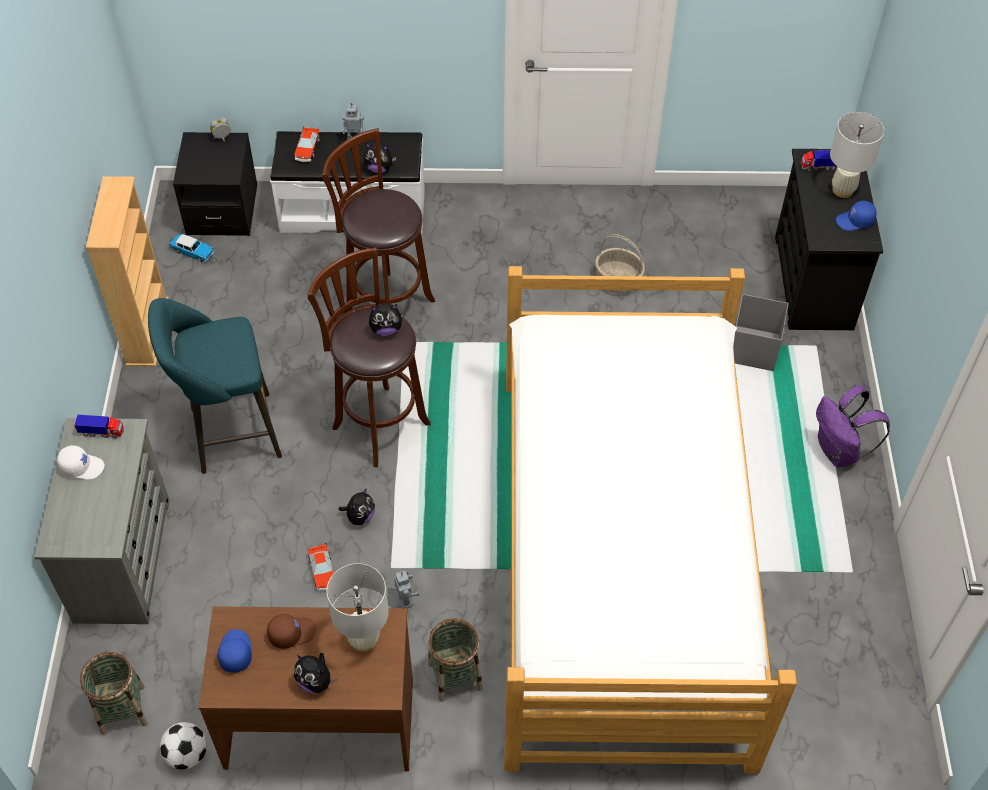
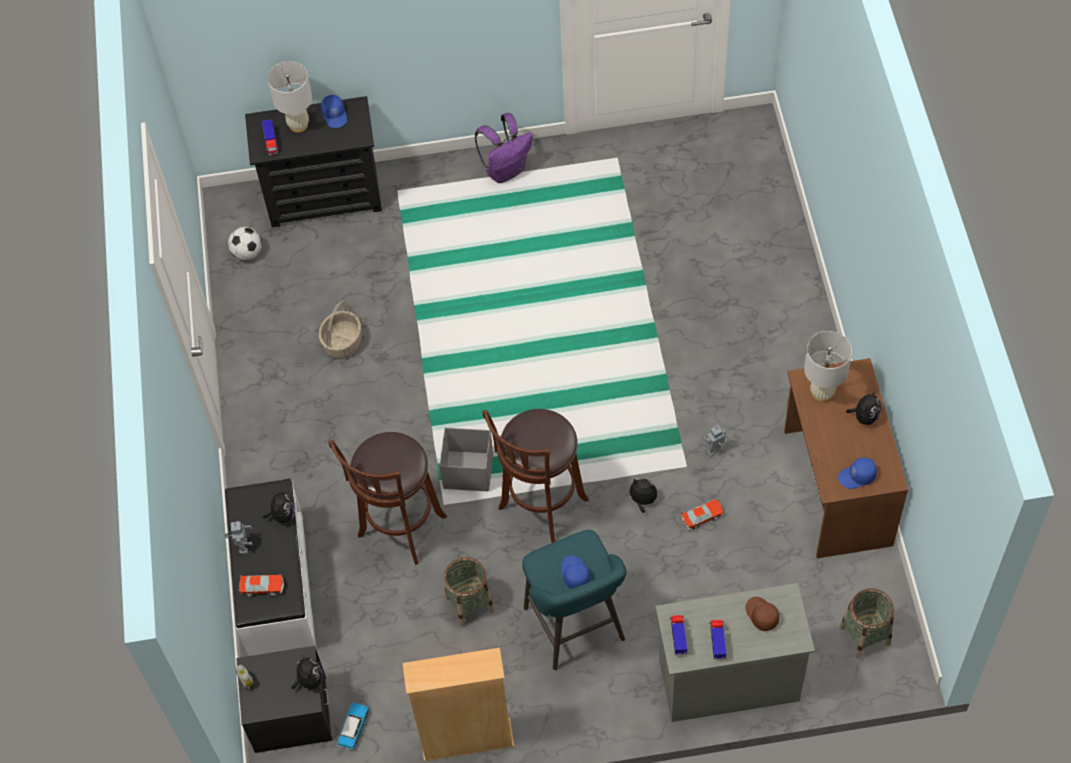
camera: 95 degrees left, 5 degrees up
(82, 466) = (717, 642): white cap -> toy truck
(187, 754) = (888, 575): football -> football (247, 253)
(207, 352) = (574, 574): none -> blue cap
(291, 632) = (829, 442): brown cap -> brown cap (761, 615)
(386, 329) = (529, 428): plush toy -> plush toy (309, 680)
(455, 676) = (771, 403): basket -> basket (469, 604)
(619, 561) = (642, 307): bed -> none
(754, 348) = (406, 233): grey storage box -> grey storage box (467, 471)

